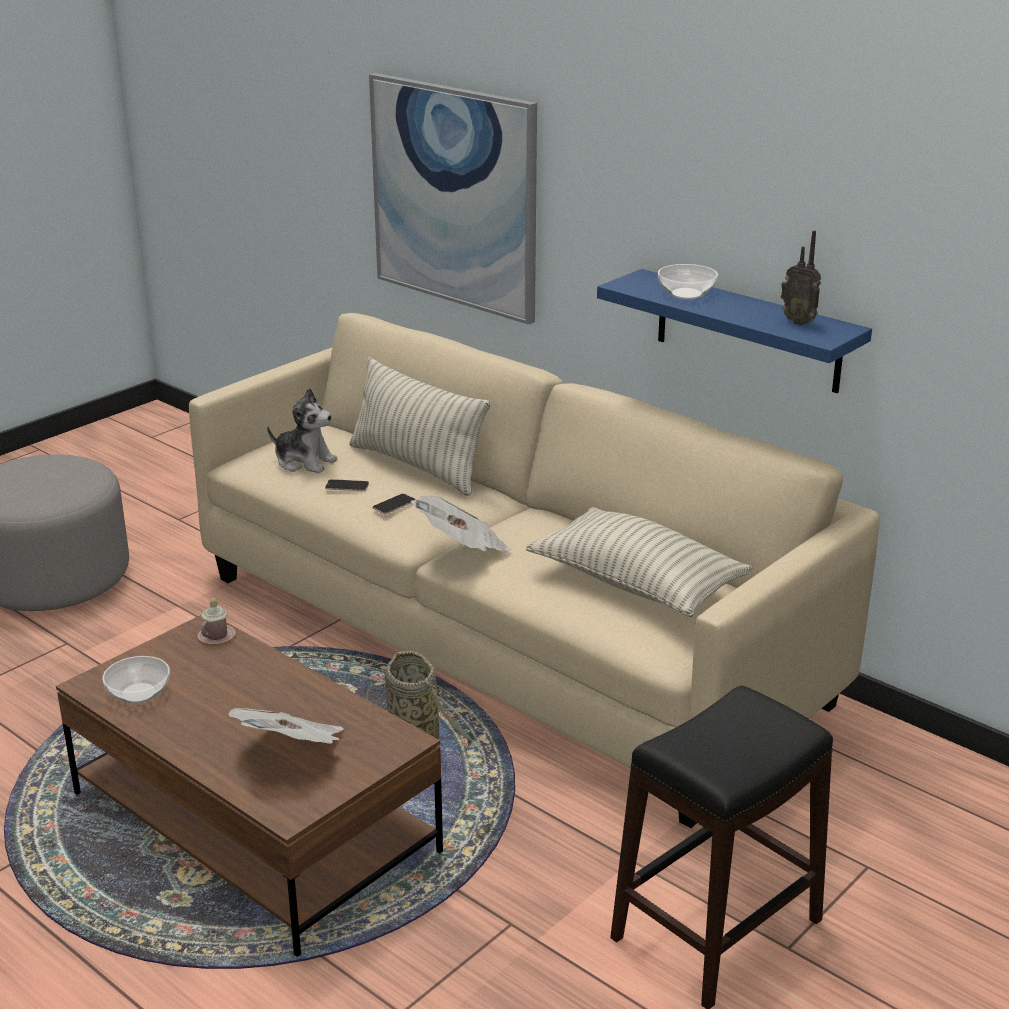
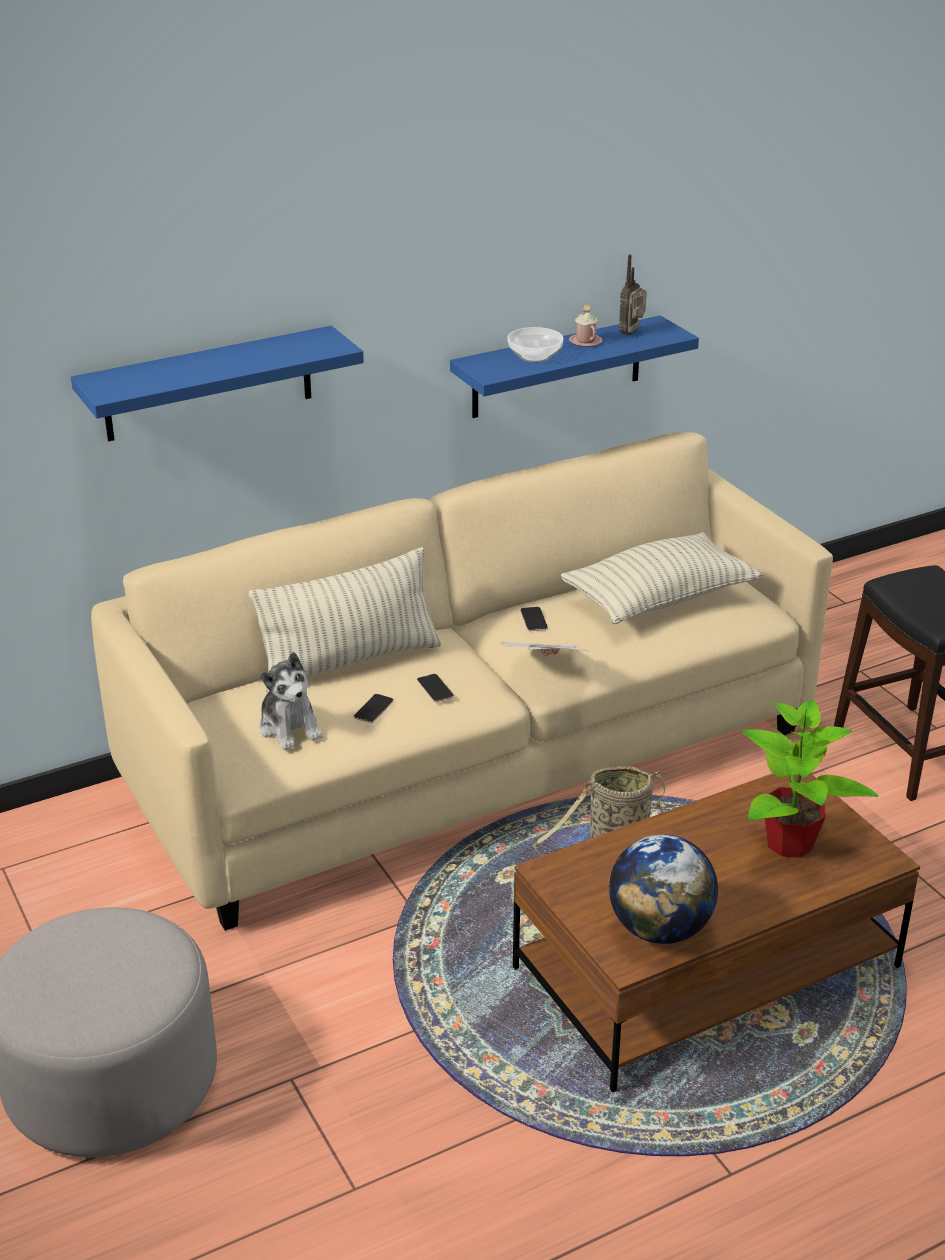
camera: 70 degrees left, 5 degrees up
(138, 694) = (660, 929): bowl -> globe
(216, 636) = (570, 865): pink mug -> pink mug (585, 341)
(292, 749) = (789, 844): newspaper -> potted plant
(304, 462) = (290, 728): plush toy -> plush toy turned 105 degrees clockwise
(454, 196) = (208, 384): picture -> blue shelf
(543, 528) = (533, 620): none -> phone
(799, 322) = (632, 333): radio -> radio turned 150 degrees clockwise

